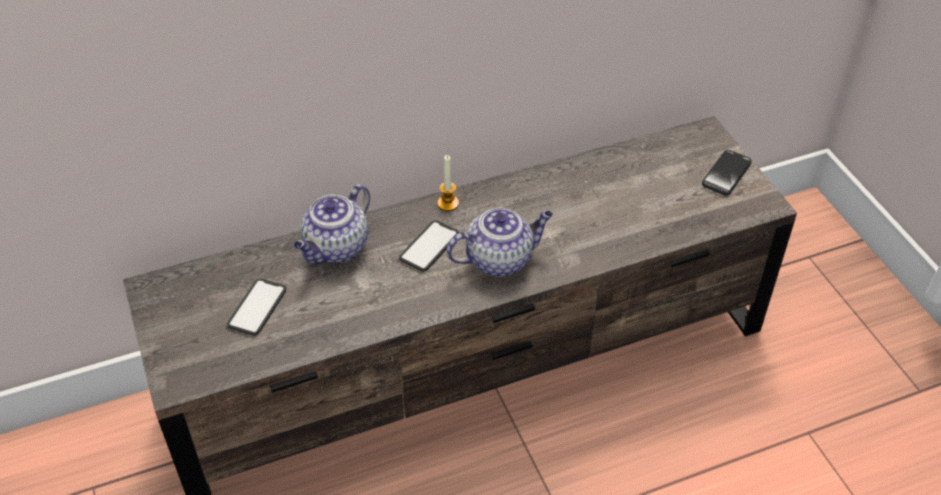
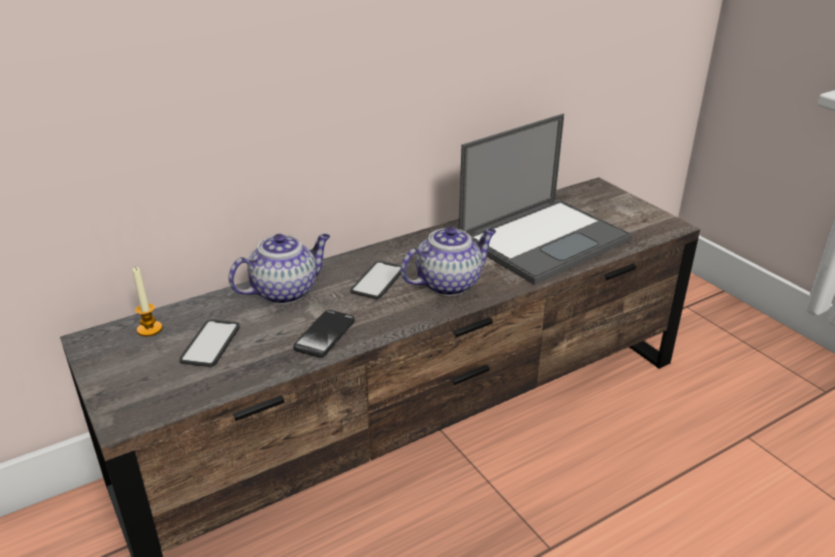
camera: 10 degrees left, 15 degrees down
(336, 249) = (285, 291): teapot -> teapot turned 150 degrees counterclockwise
(448, 203) = (386, 250): candle -> candle (149, 329)
(619, 208) = (545, 239): none -> laptop
(726, 174) = (627, 210): phone -> phone (325, 335)

